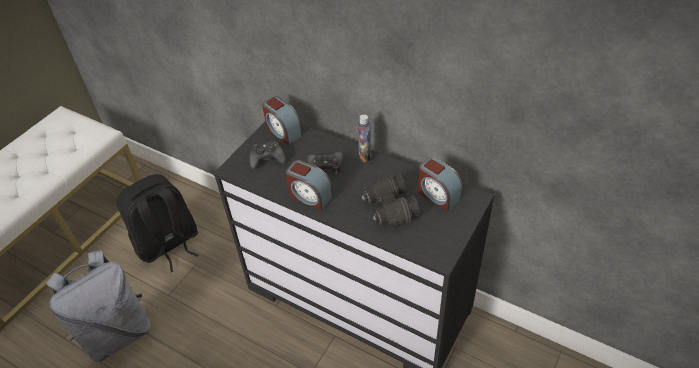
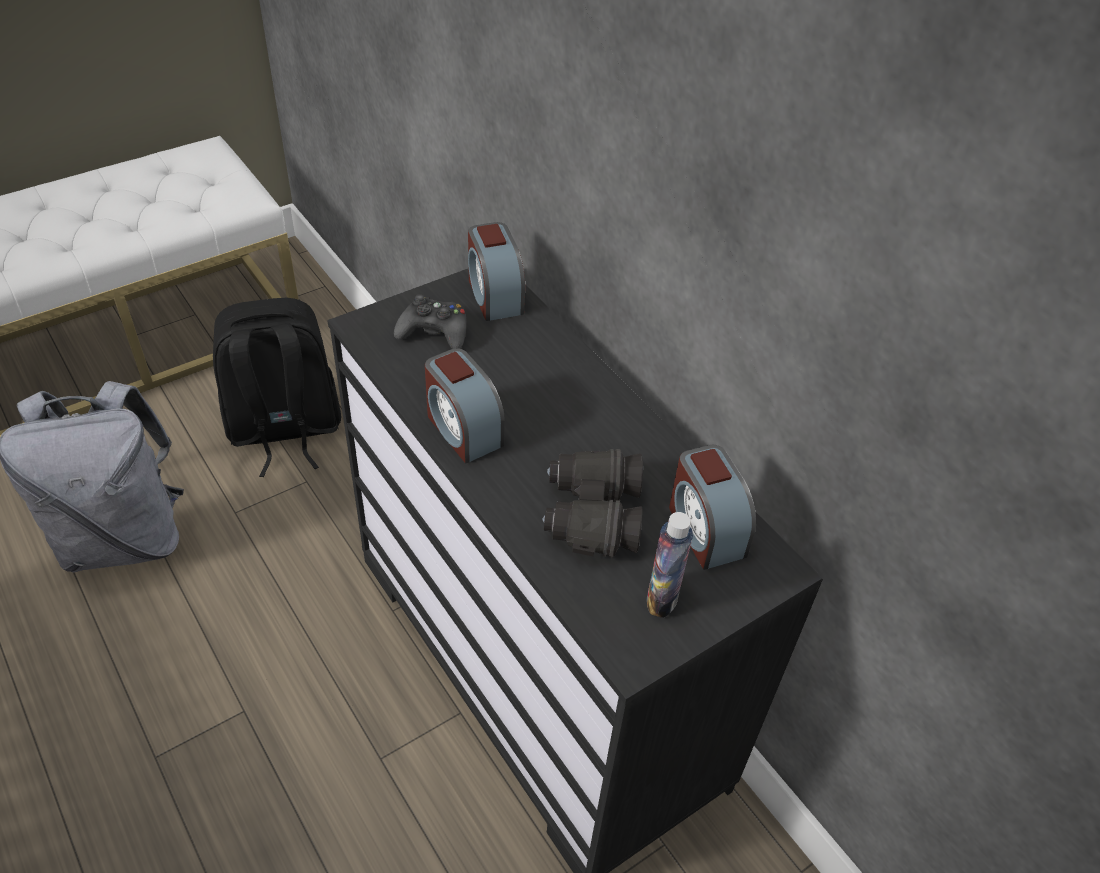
camera: 20 degrees right, 0 degrees up
(326, 166) = (527, 387): black game controller -> none
(365, 156) = (612, 396): bottle -> bottle (662, 598)

